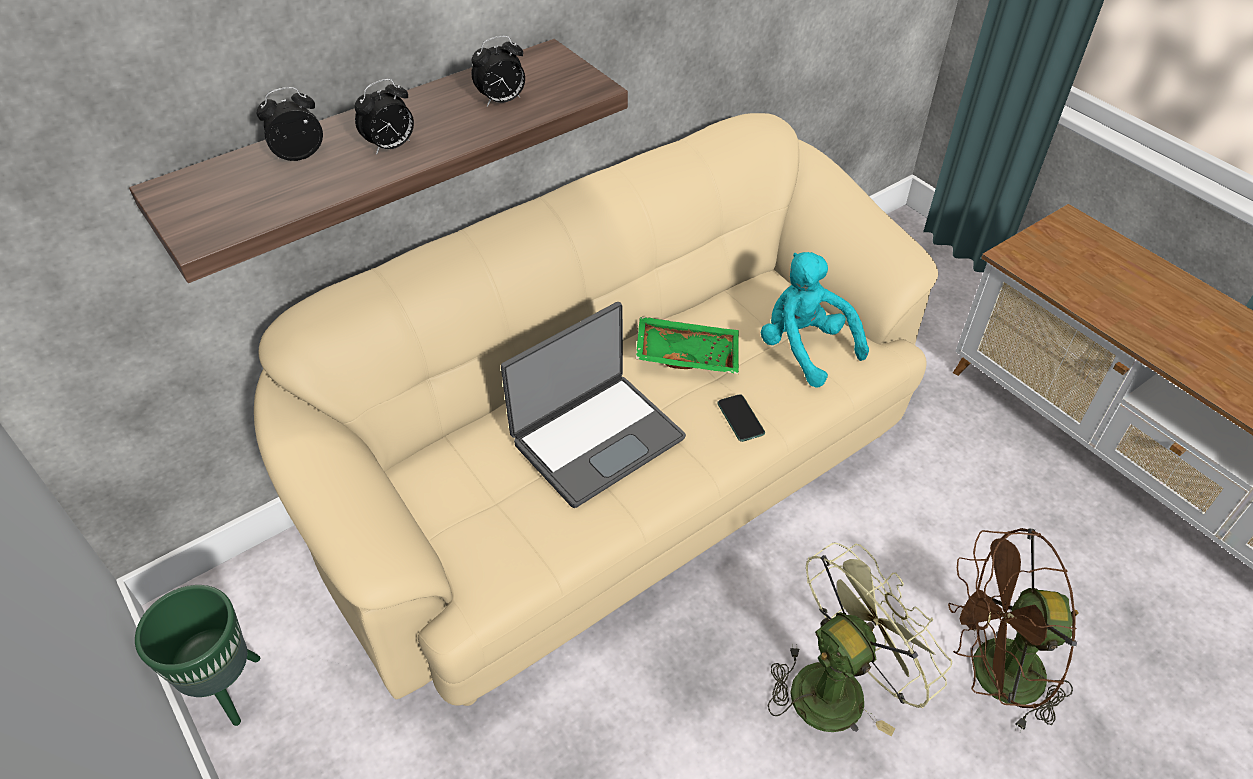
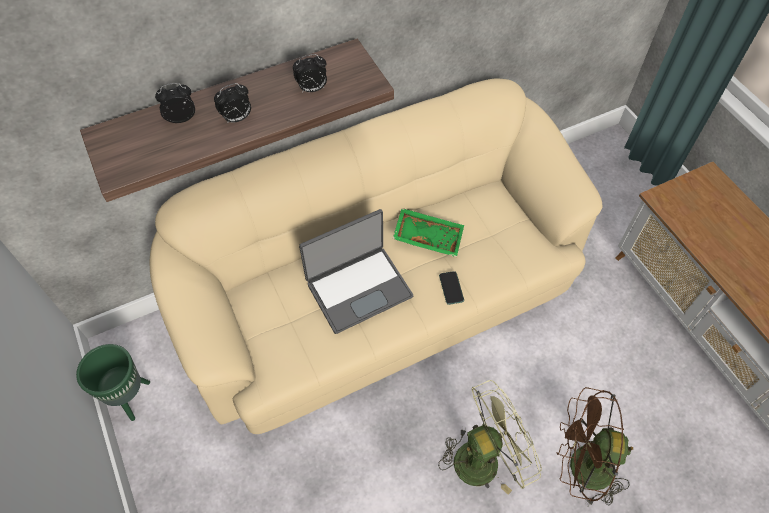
camera: 10 degrees right, 10 degrees up
(804, 348) = (504, 243): turquoise plush toy -> none

